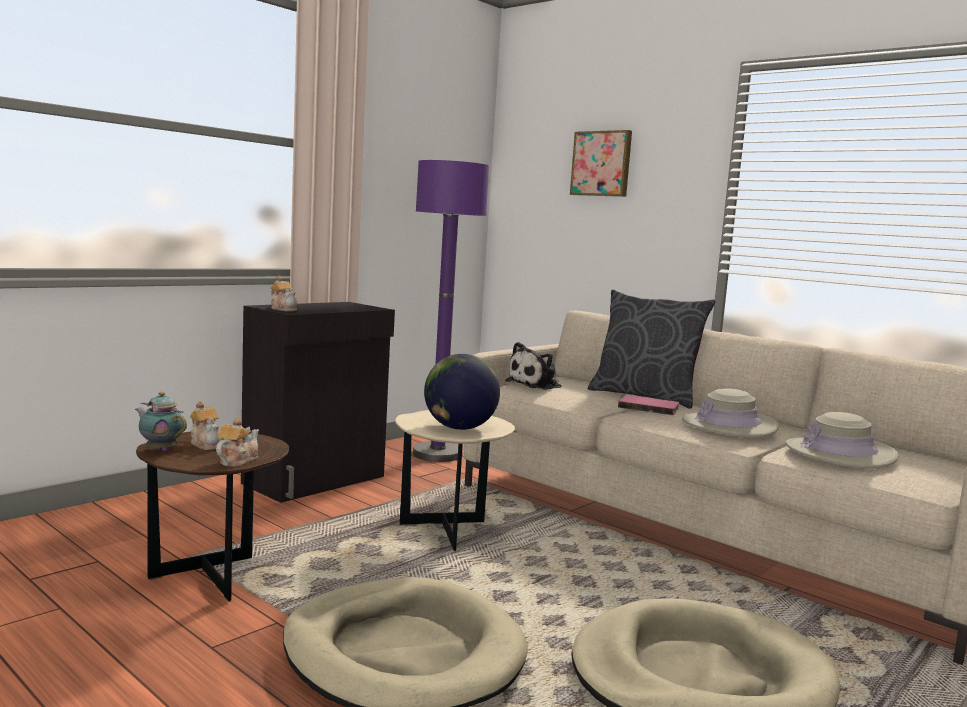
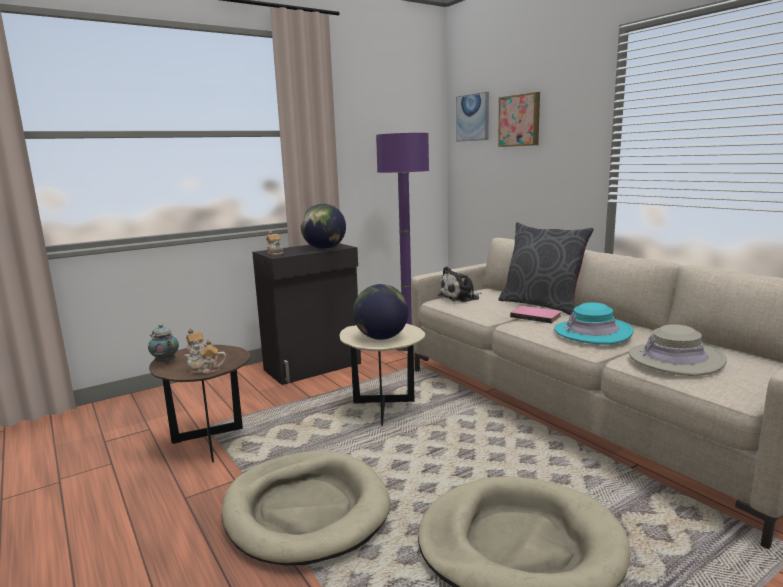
camera: 15 degrees right, 5 degrees up
(237, 460) = (206, 370): teapot -> teapot turned 135 degrees counterclockwise
(349, 308) = (324, 248): none -> globe
(533, 154) = (473, 117): none -> picture
(729, 425) = (592, 332): beige hat -> turquoise hat

